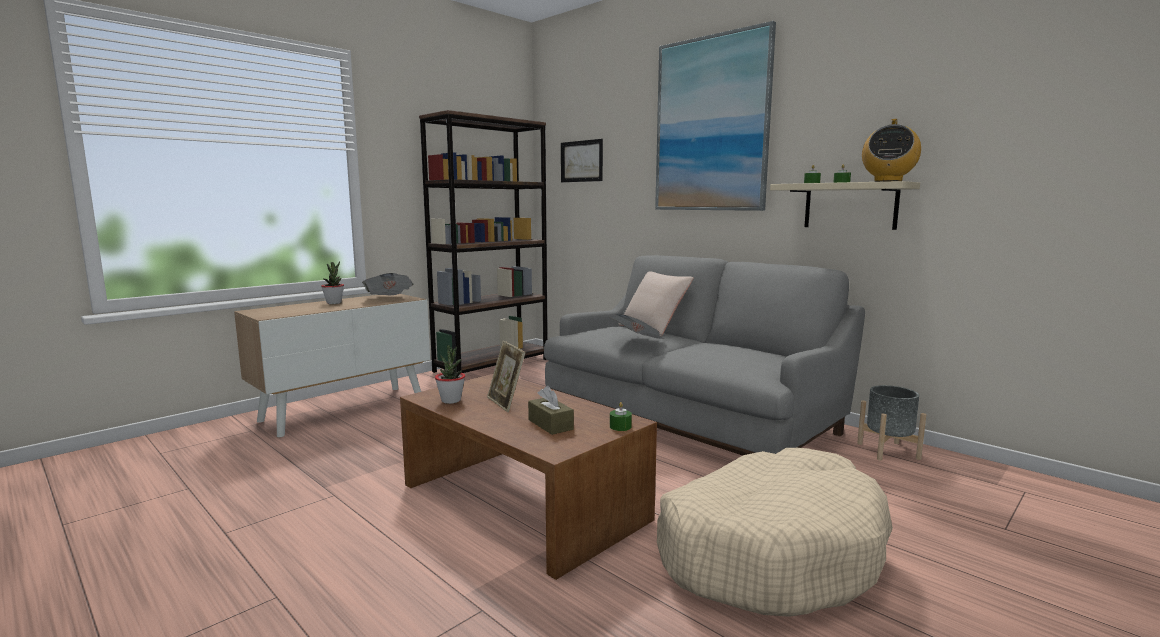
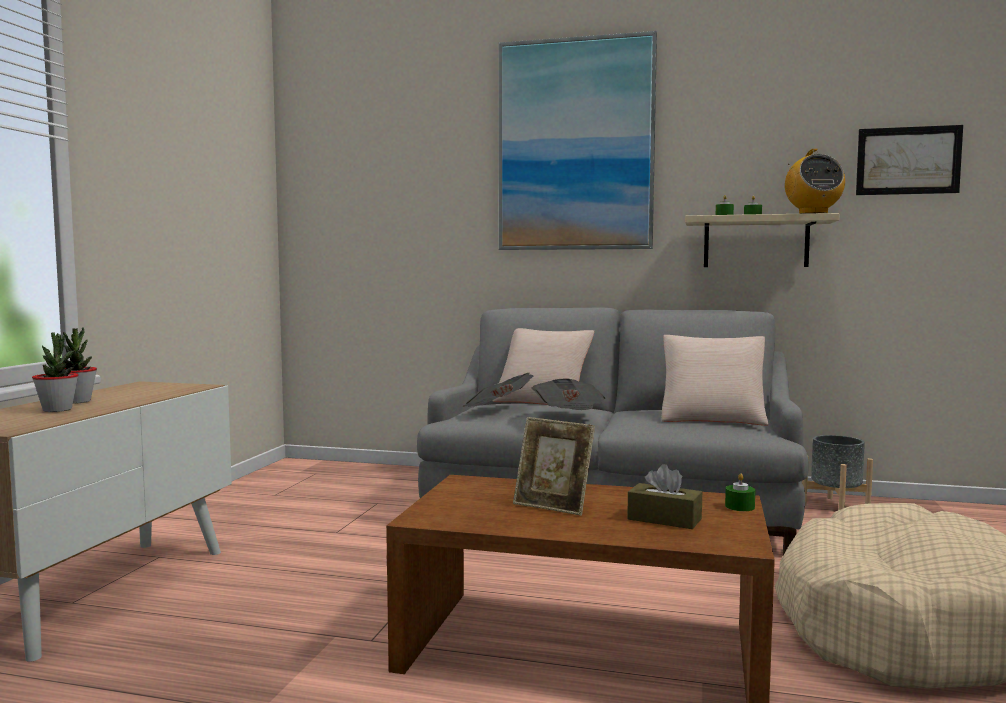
camera: 30 degrees left, 5 degrees down
(389, 298) = (161, 388): newspaper -> newspaper (497, 410)
(451, 400) = (474, 516): potted plant -> potted plant (57, 410)
(492, 365) = (257, 489): brown bookcase -> none
(581, 161) = (369, 185): picture -> picture (908, 160)
(744, 357) = (712, 418): none -> beige pillow

